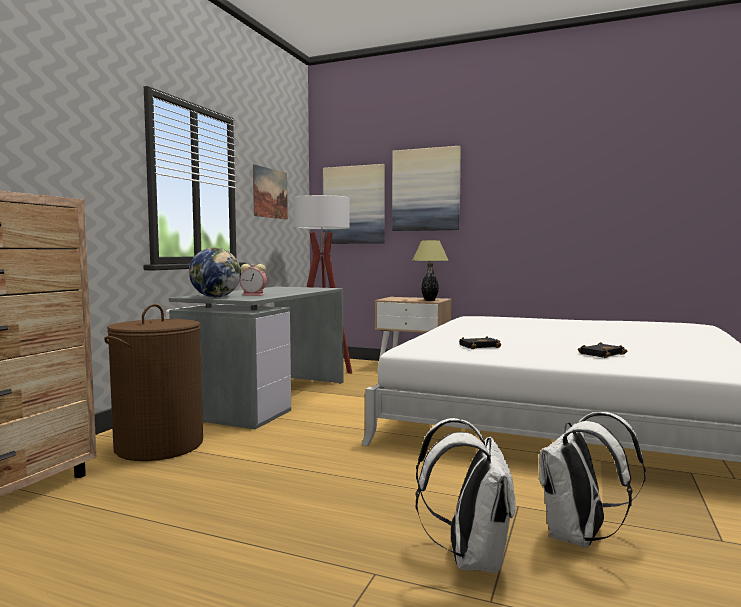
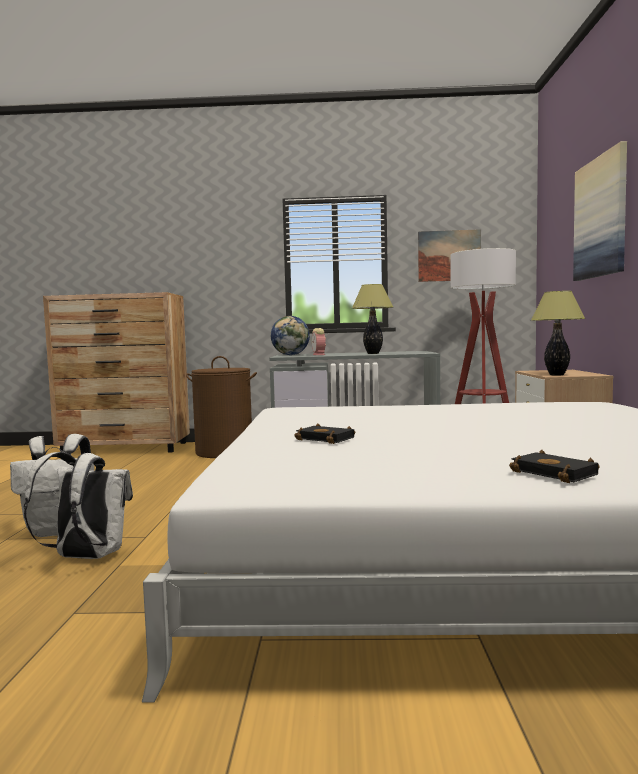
camera: 70 degrees right, 0 degrees up
(292, 291) = (373, 353): none -> table lamp
(354, 205) = (557, 252): picture -> none
(479, 346) = (329, 415): black book -> black book (557, 473)

